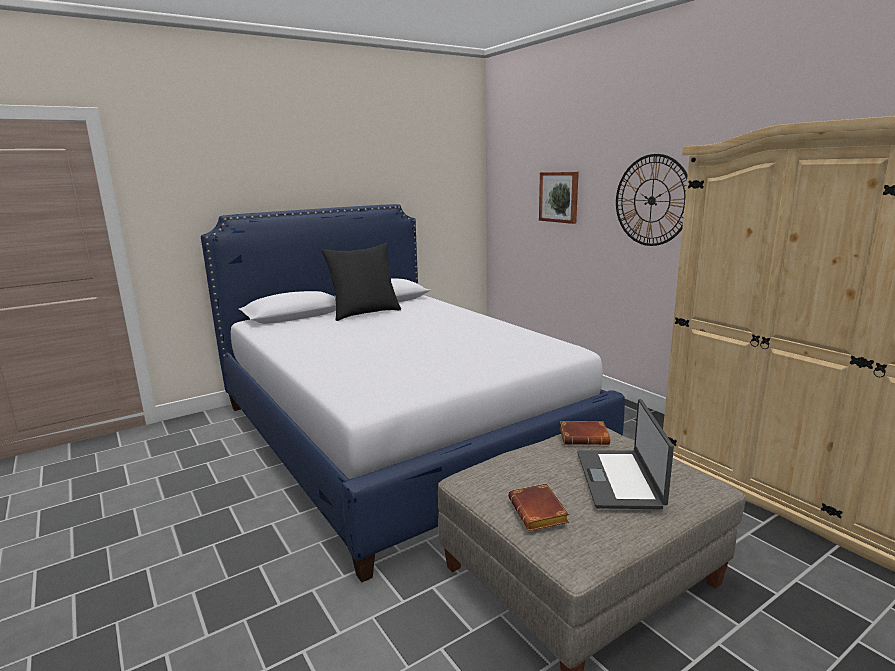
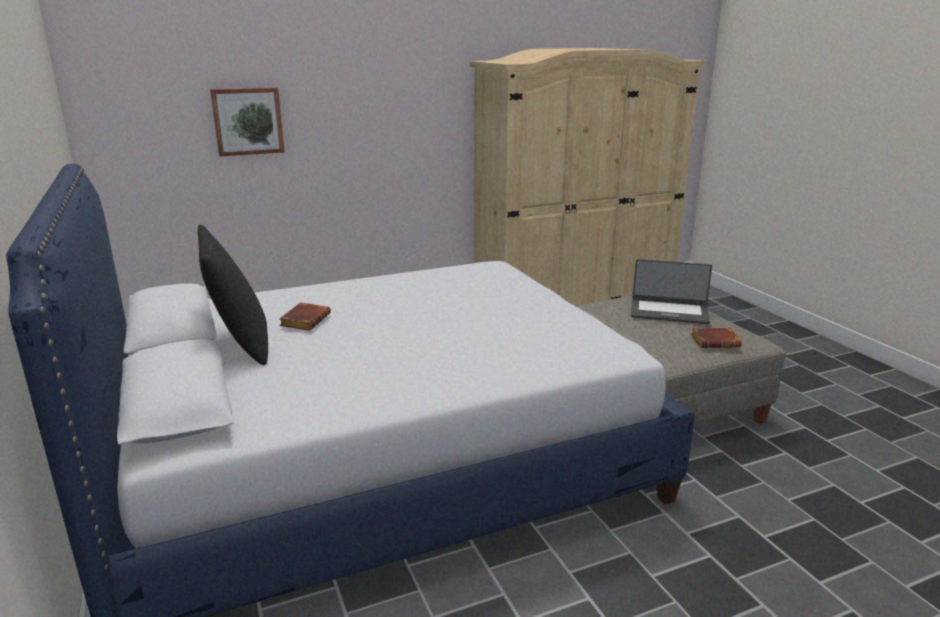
camera: 80 degrees left, 5 degrees up
(585, 437) = (602, 311): brown book -> brown book (305, 320)
(652, 200) = (385, 114): wall clock -> none

